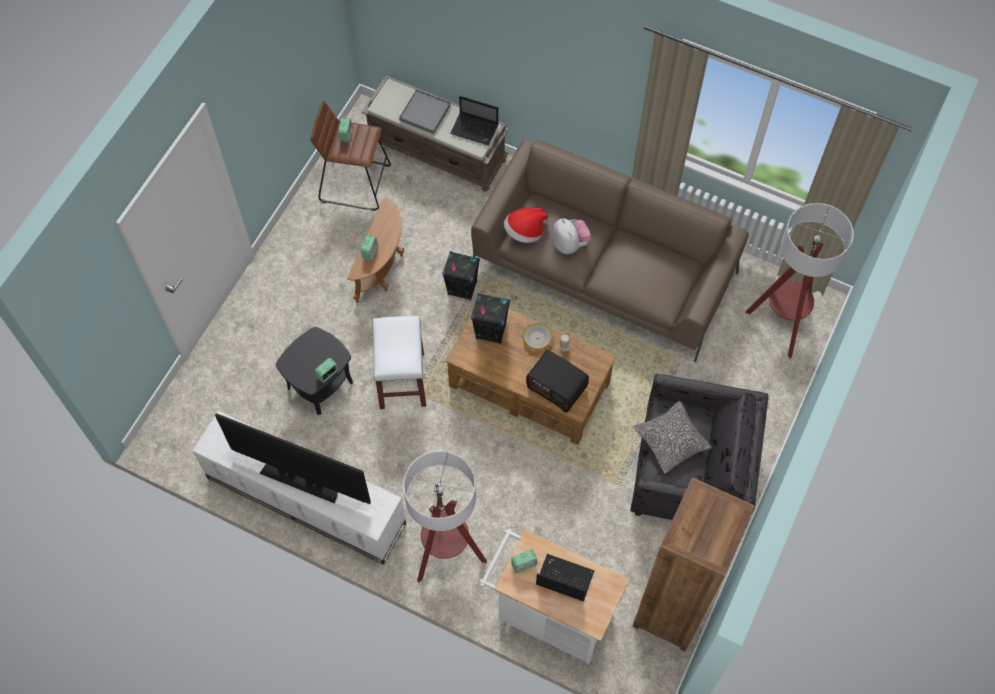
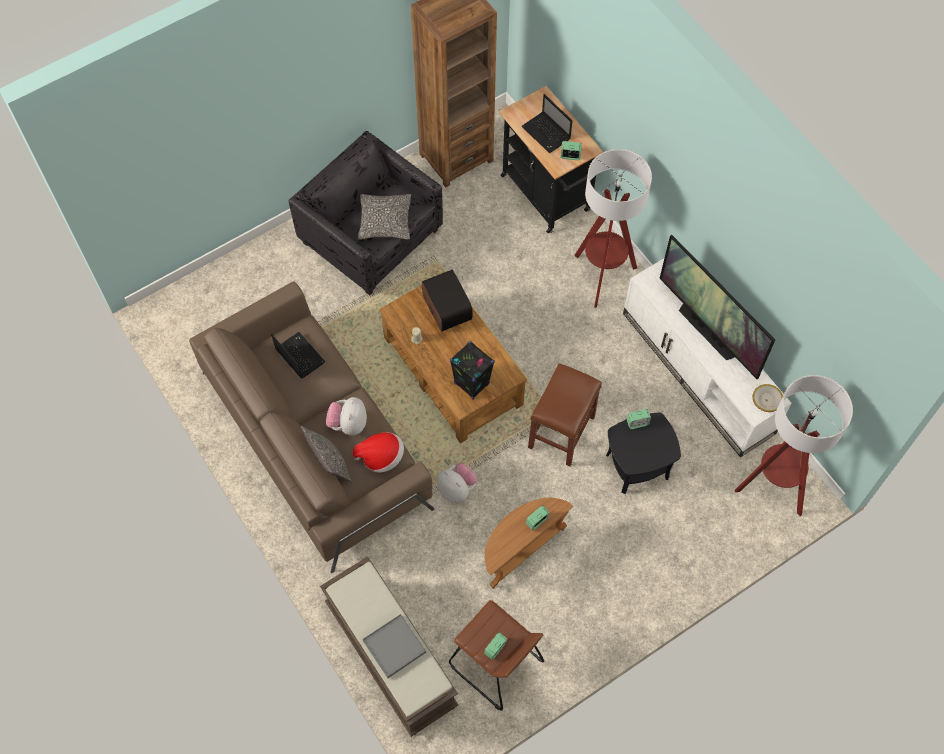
camera: 150 degrees left, 0 degrees up
(401, 379) = (561, 433): white stool -> brown stool
(462, 289) = (457, 489): black speaker -> plush toy
(475, 129) = (355, 597): laptop -> laptop (299, 355)
(537, 338) = (435, 356): bowl -> bowl (766, 400)
(549, 615) = (549, 197): white cart -> black cart
(562, 208) = (330, 464): none -> pillow
(781, 324) = (205, 310): floor lamp -> floor lamp (773, 486)

